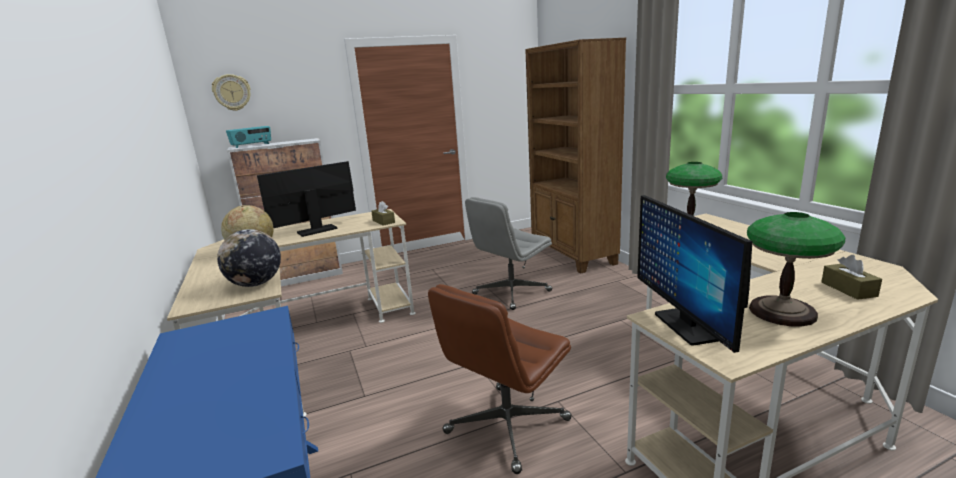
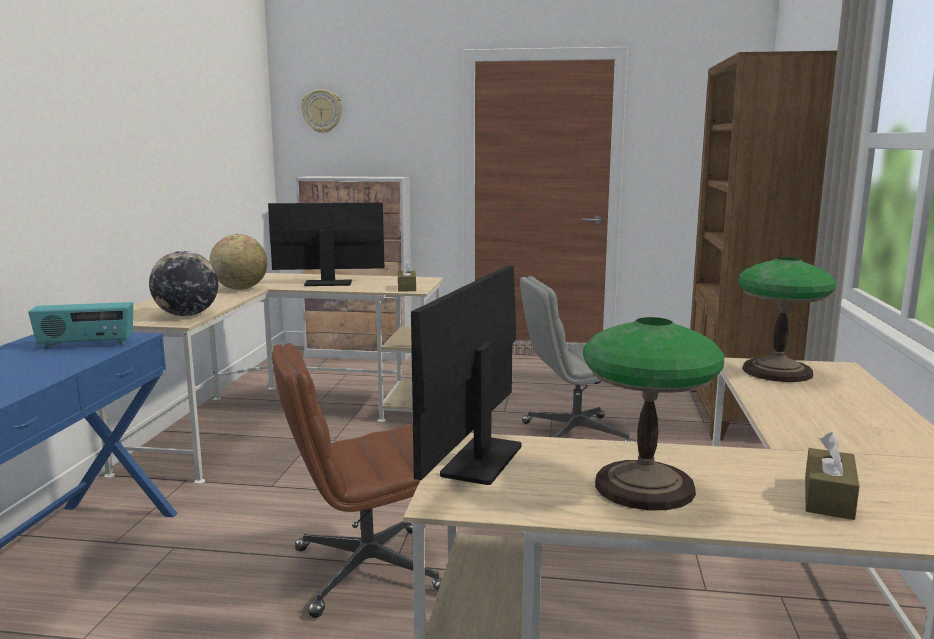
camera: 30 degrees right, 5 degrees down
(252, 145) = (328, 176): radio -> radio (86, 345)

